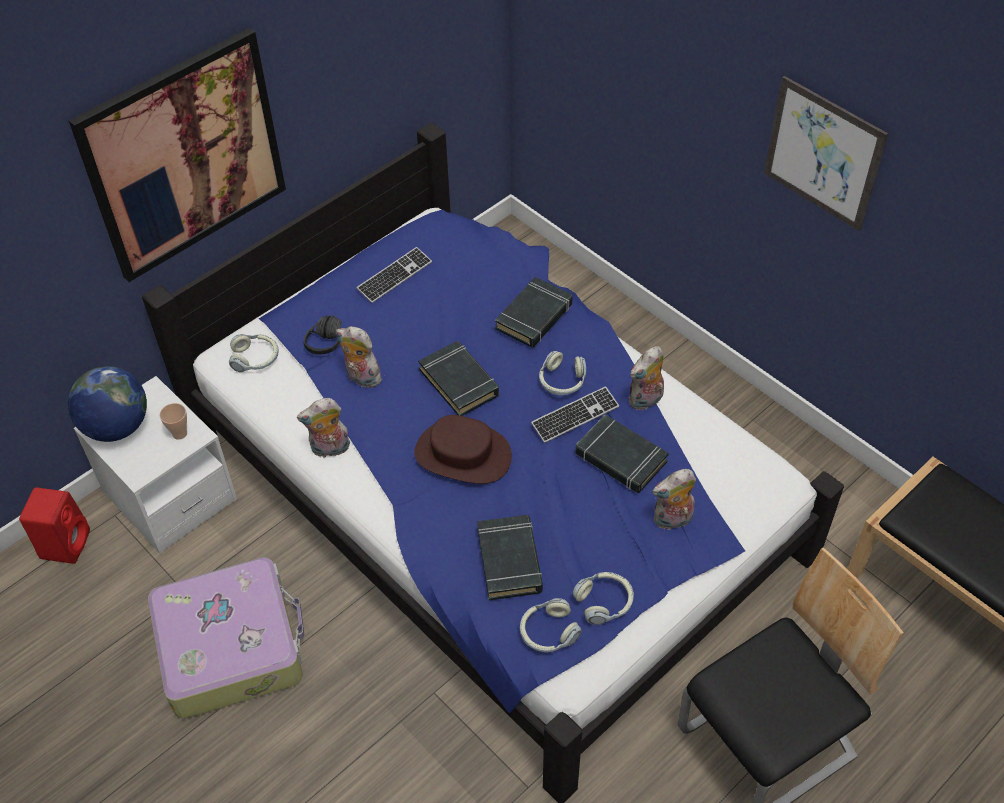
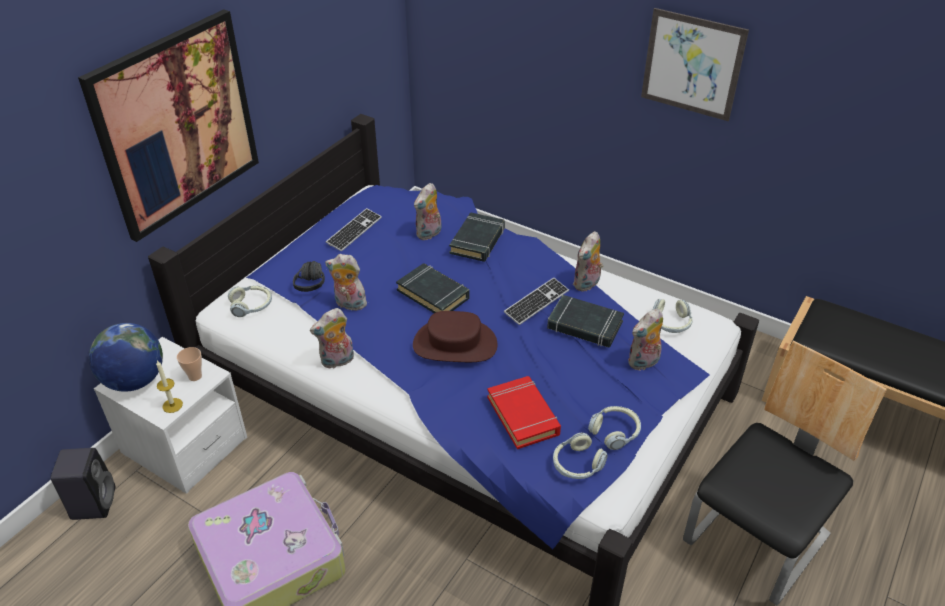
camera: 15 degrees left, 10 degrees down
(65, 543) = (93, 502): red speaker -> black speaker
(149, 465) = (172, 405): none -> candle
(481, 295) = (429, 234): none -> plush toy
(509, 561) = (523, 416): black book -> red book
(562, 381) = (516, 280): headphones -> headphones (670, 323)

